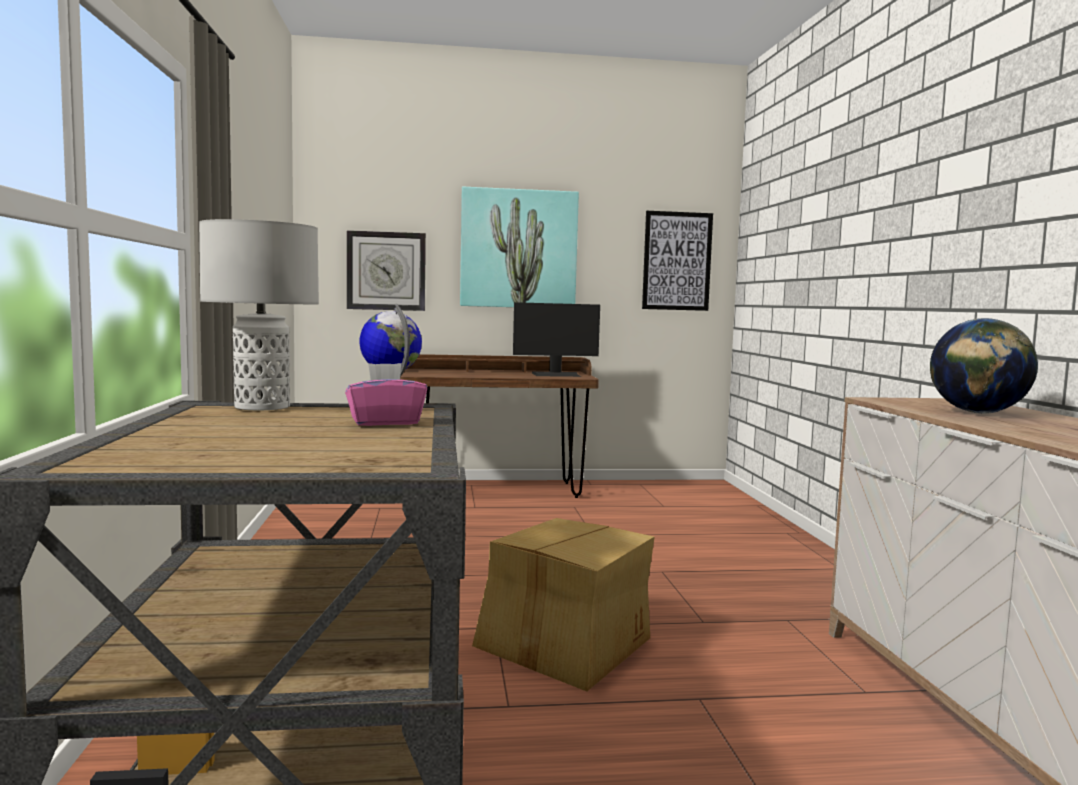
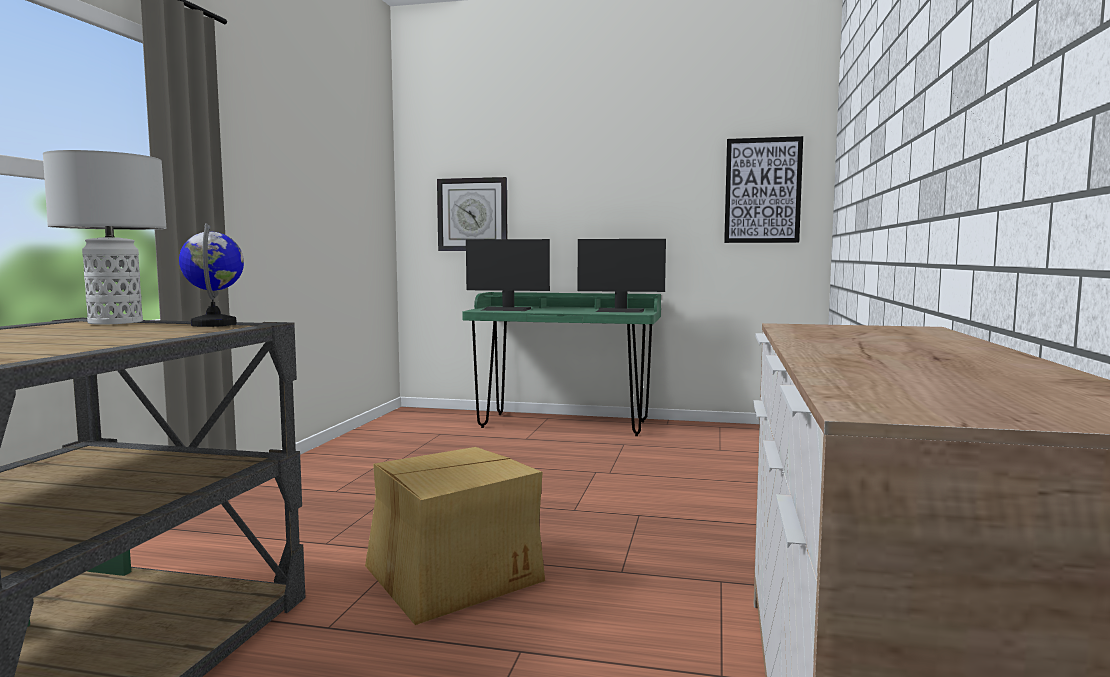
camera: 20 degrees right, 0 degrees up
(385, 422) = (148, 334): pink tissue box -> none
(441, 373) = (506, 309): none -> monitor
(495, 490) = (564, 424): brown desk -> green desk
(518, 249) = (594, 187): picture -> none
(977, 413) = (866, 339): globe -> none

